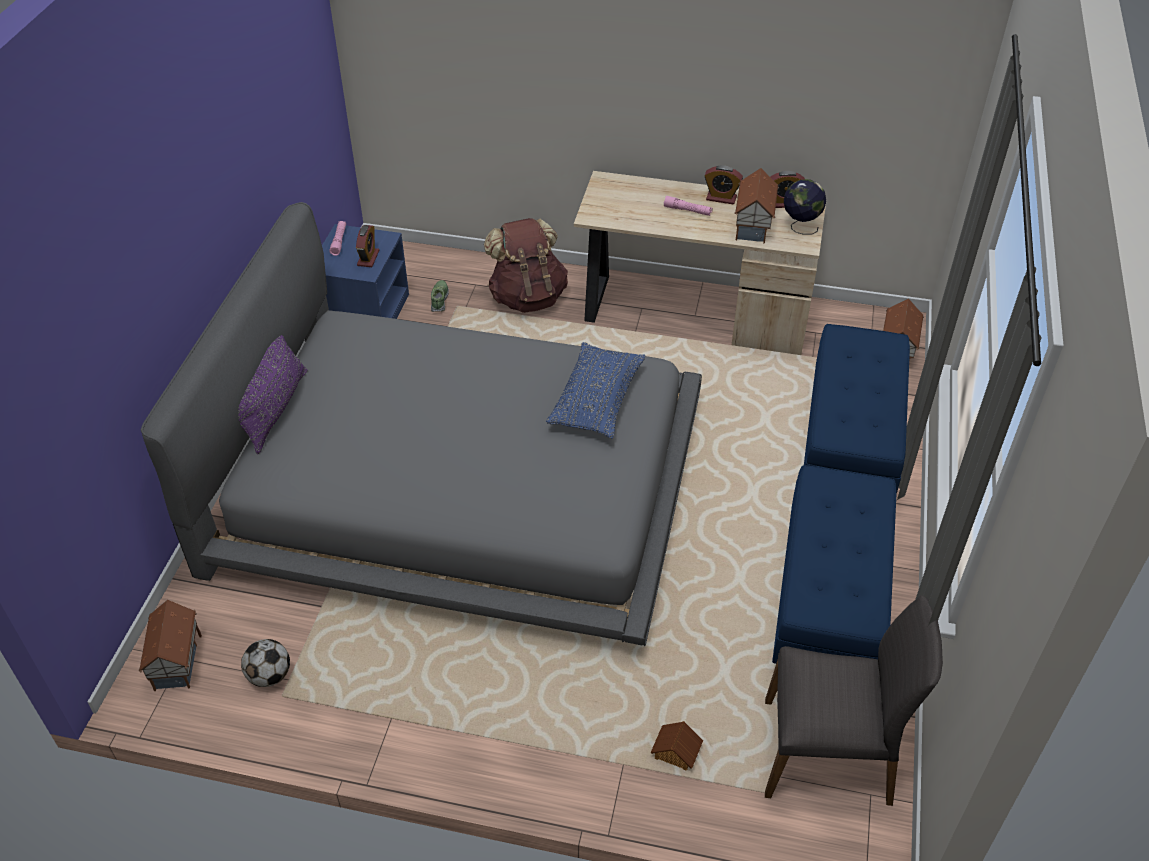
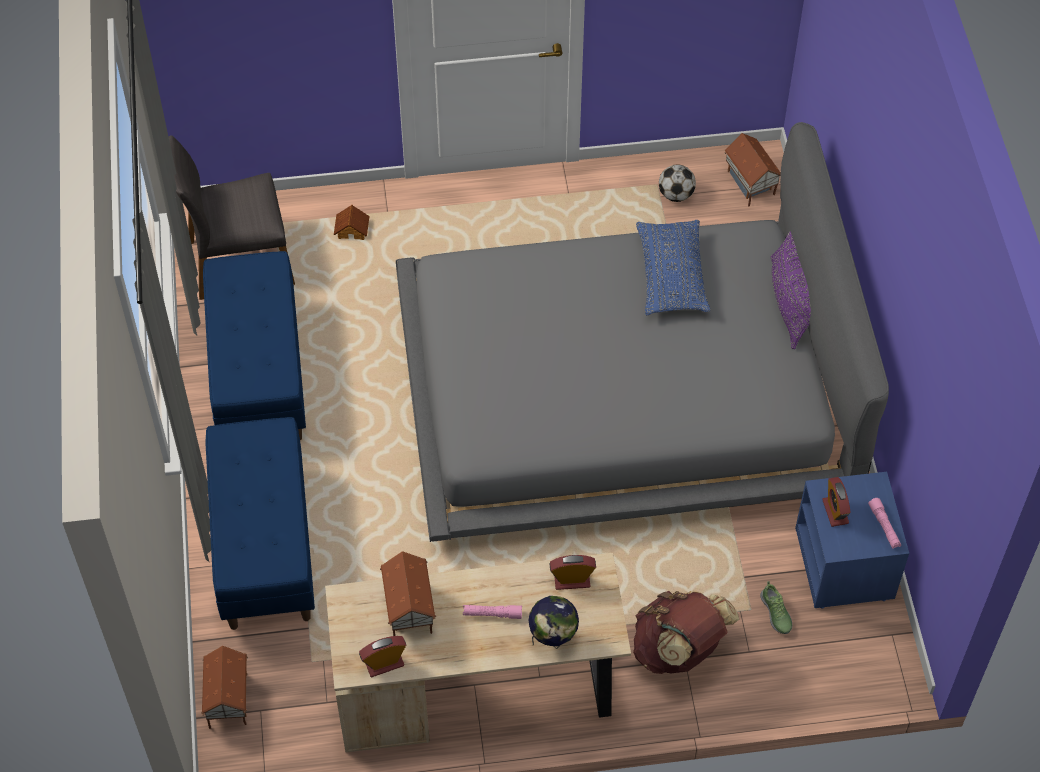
camera: 160 degrees right, 10 degrees up
(596, 400) = (506, 395): blue pillow -> blue pillow (671, 276)
(721, 198) = (460, 649): alarm clock -> alarm clock (572, 580)
(800, 227) = (355, 627): globe -> globe (553, 639)

